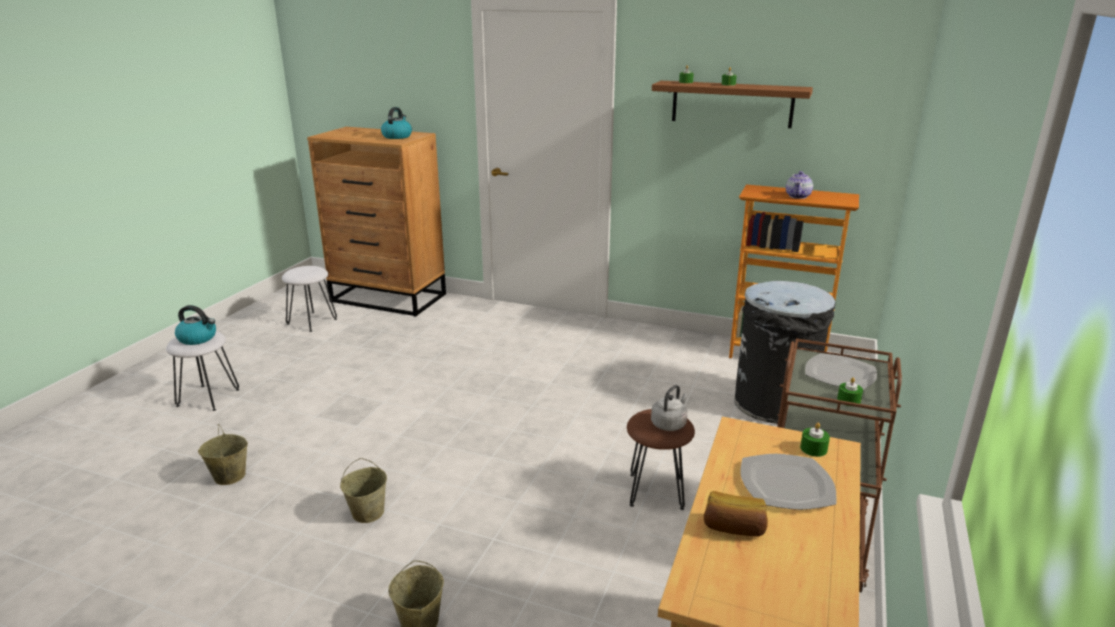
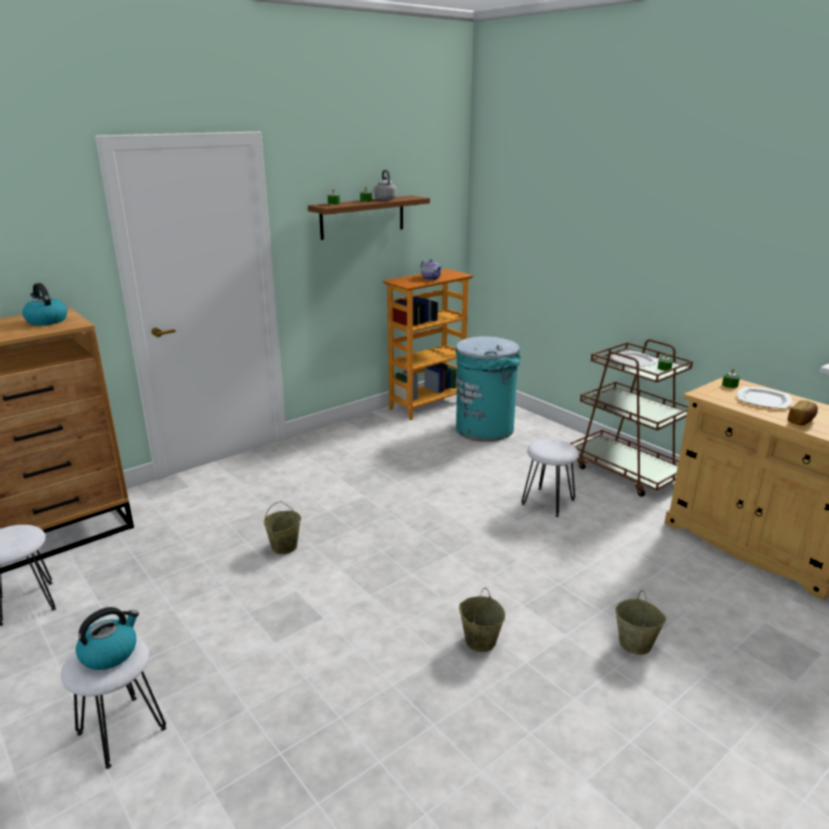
camera: 60 degrees left, 0 degrees up
(229, 476) = (338, 732): beige bucket -> beige bucket (284, 547)
(655, 491) = (547, 502): brown stool -> white stool
(669, 424) = (558, 445): grey kettle -> grey kettle (384, 199)
(774, 404) = (485, 429): black trash can -> turquoise trash can

